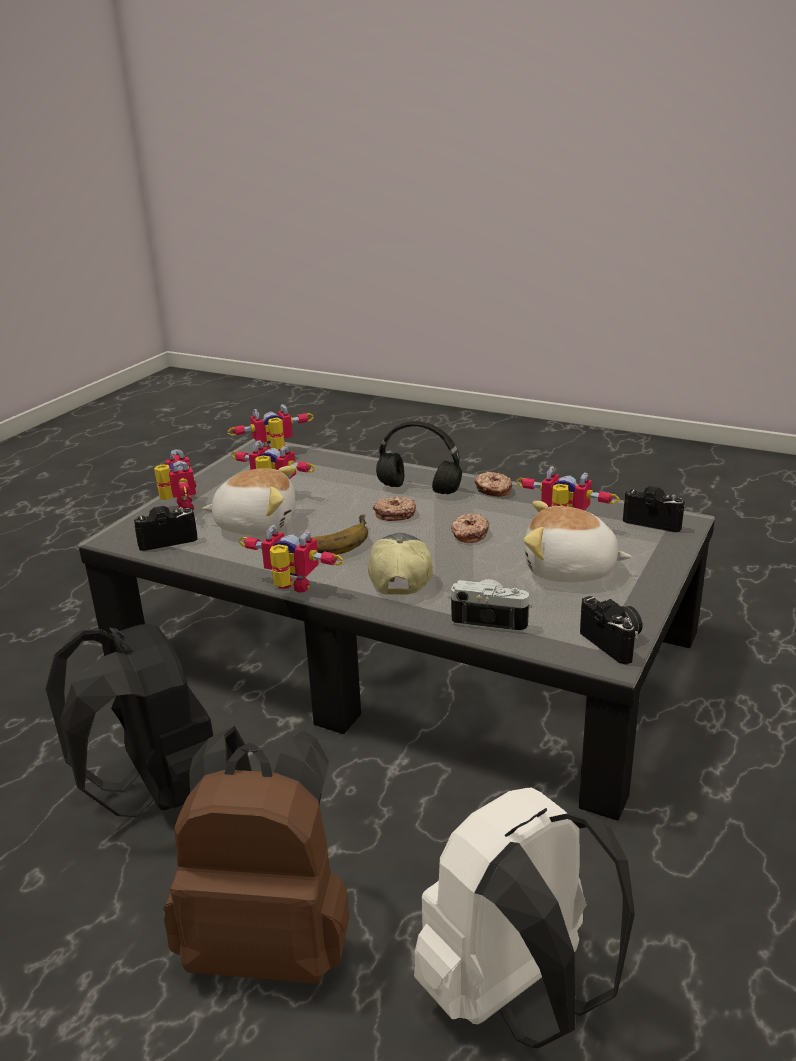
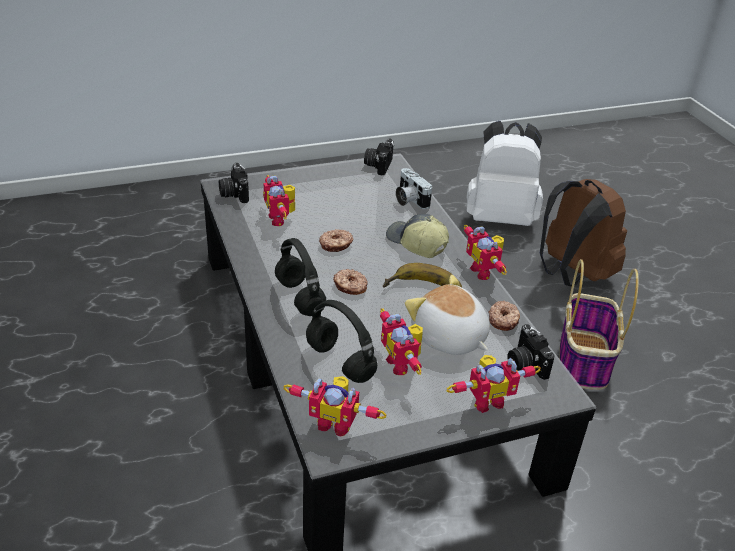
camera: 140 degrees left, 10 degrees up
(157, 791) = (584, 361): black backpack -> basket
(167, 539) = (525, 364): camera -> camera turned 45 degrees clockwise
(179, 506) = (486, 400): toy robot -> toy robot turned 135 degrees counterclockwise
(321, 475) = (338, 362): none -> black headphones
(399, 576) = (416, 244): cap -> cap turned 90 degrees clockwise
(493, 490) = (261, 265): donut -> donut (503, 320)
(569, 570) = (331, 197): plush toy -> none

